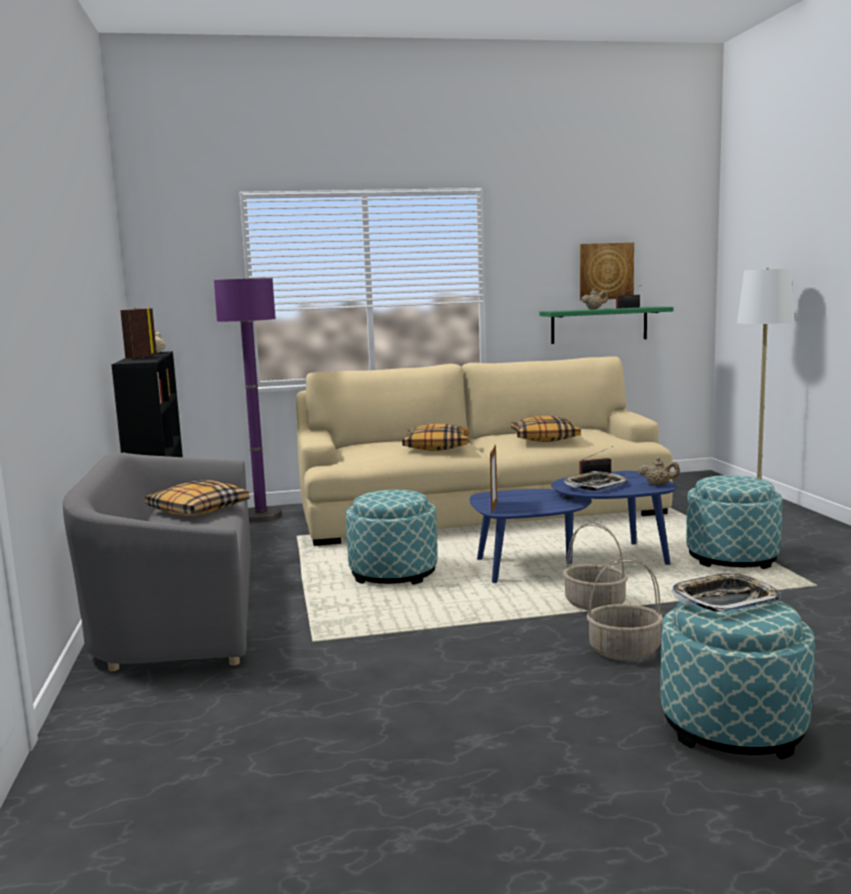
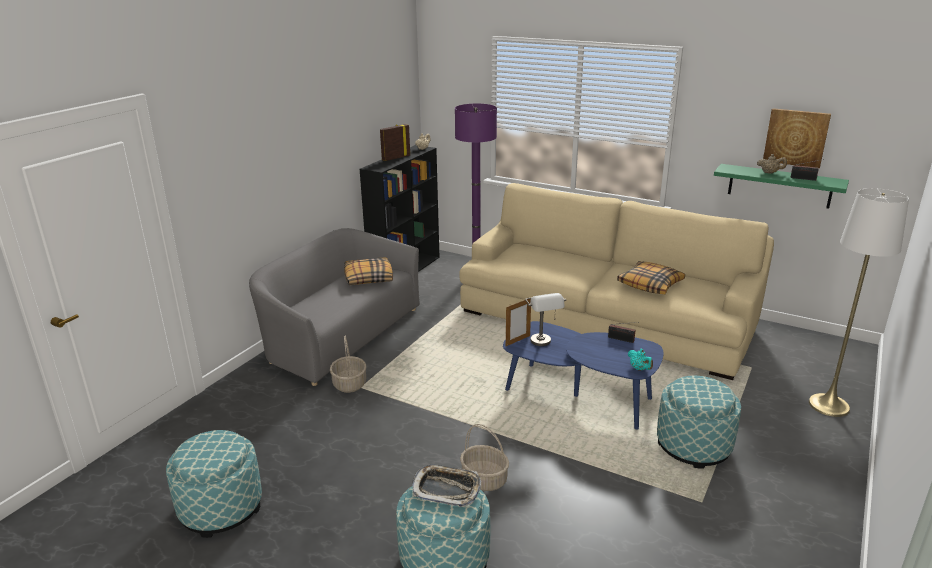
camera: 40 degrees right, 15 degrees up
(393, 573) = (469, 355): ottoman -> ottoman (221, 508)
(437, 446) = (564, 267): pillow -> none
(525, 502) = (544, 344): none -> grey table lamp
(595, 486) = (597, 350): tray -> none
(595, 604) = (531, 437): basket -> basket (350, 384)
(658, 485) = (639, 369): beige teapot -> turquoise teapot

